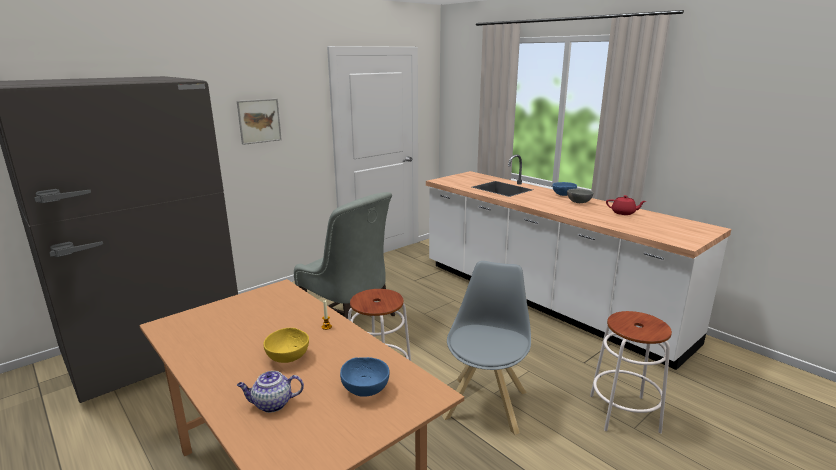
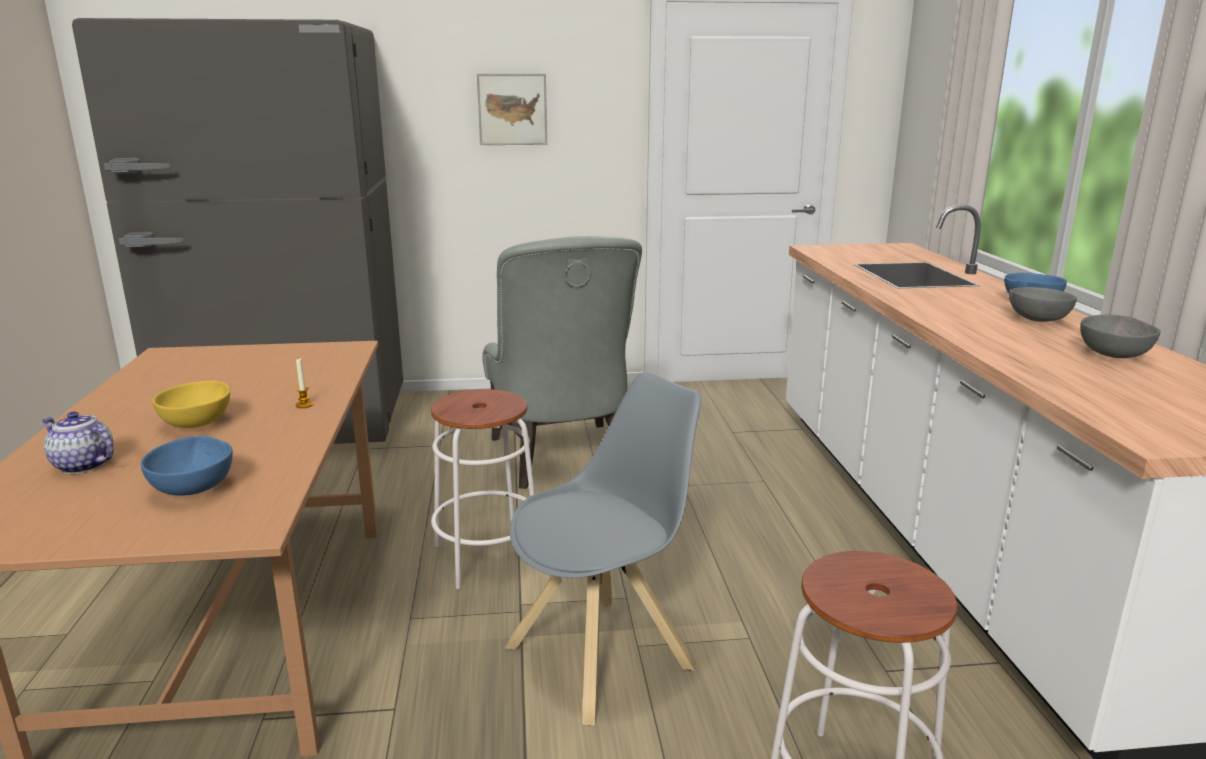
camera: 35 degrees right, 0 degrees up
(623, 213) = (1115, 355): red teapot -> grey bowl

